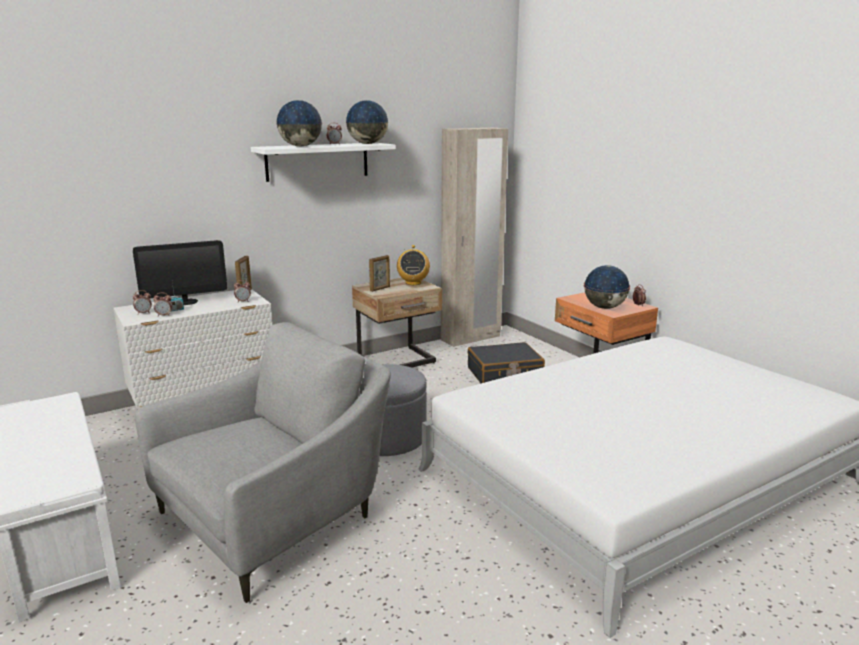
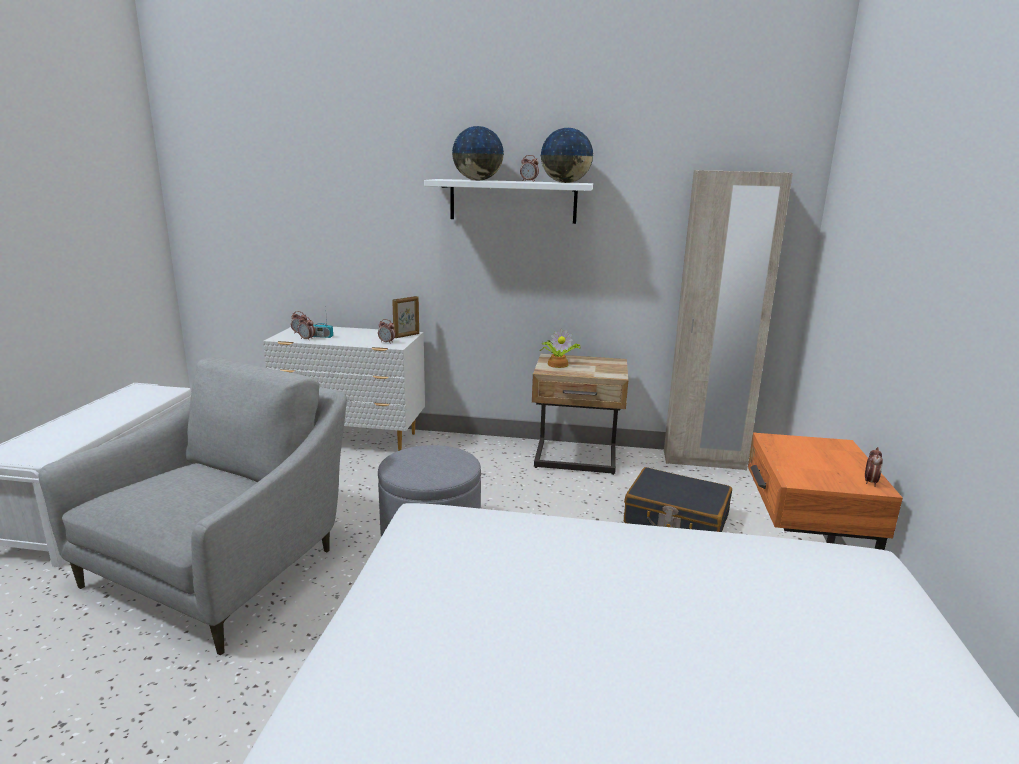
camera: 40 degrees right, 0 degrees up
(185, 302) = (347, 332): monitor -> none
(276, 516) = (226, 567): grey armchair -> grey armchair turned 60 degrees counterclockwise
(380, 289) = (558, 364): picture frame -> potted plant
(413, 283) = (608, 366): radio -> none
(604, 307) = (799, 468): globe -> none

